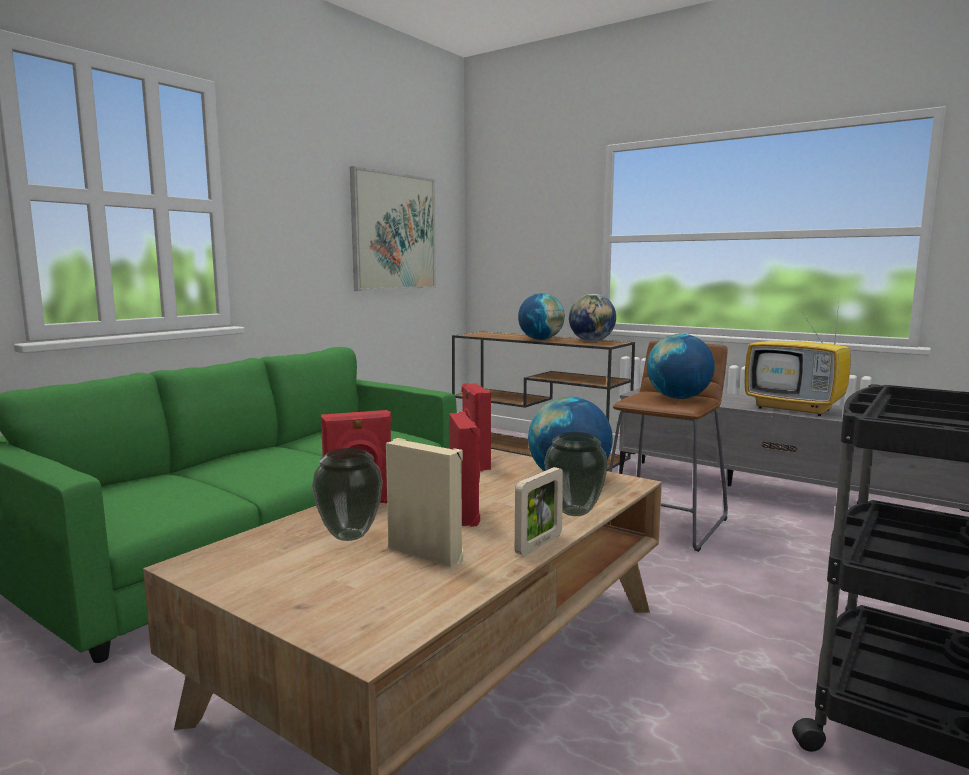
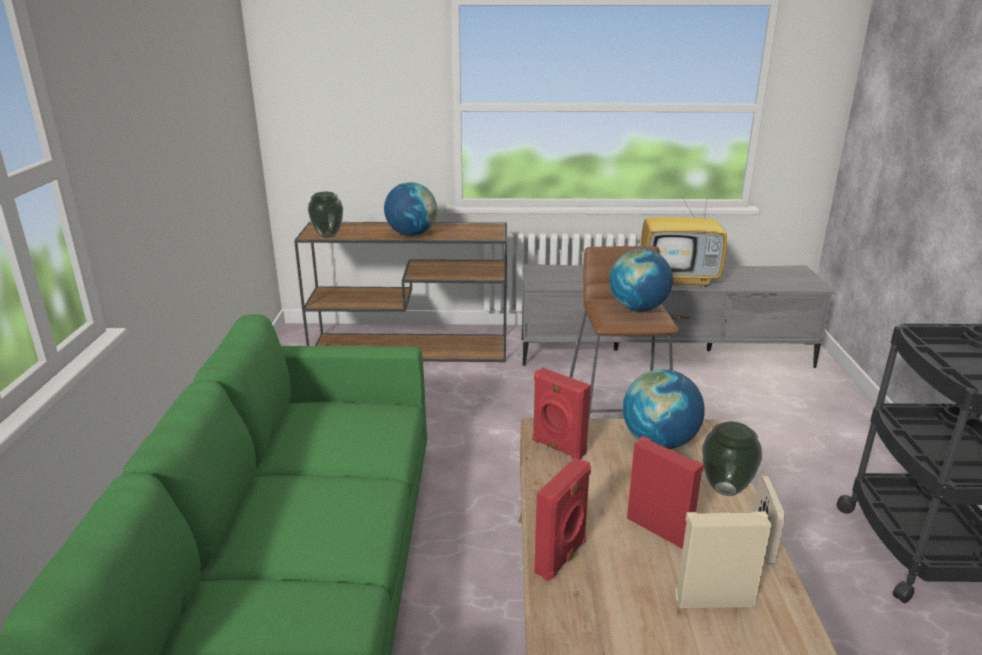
camera: 35 degrees left, 15 degrees up
(348, 535) = (624, 608): vase -> vase (327, 236)
(394, 232) = (207, 121): picture -> none
(592, 341) = (467, 229): globe -> none

